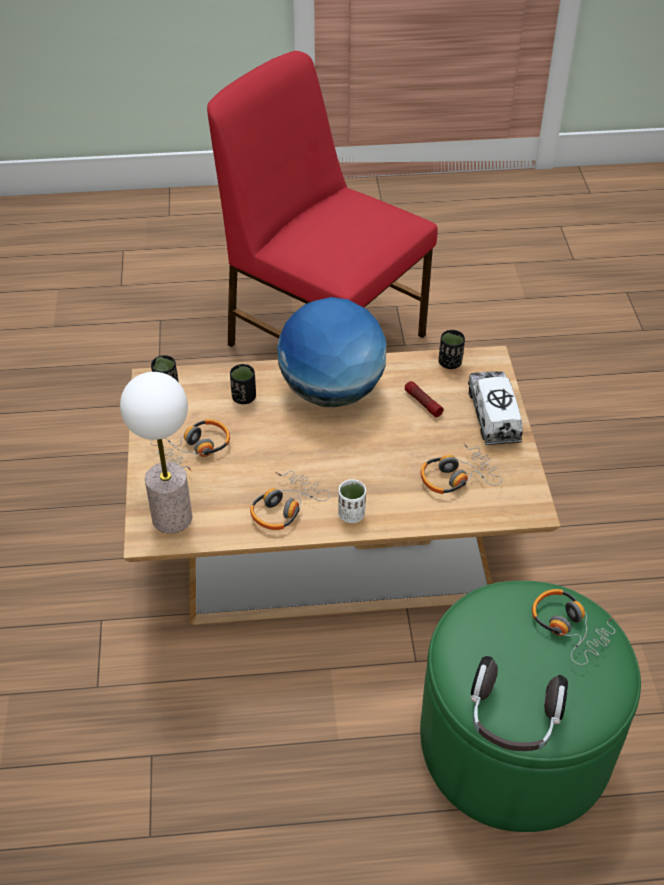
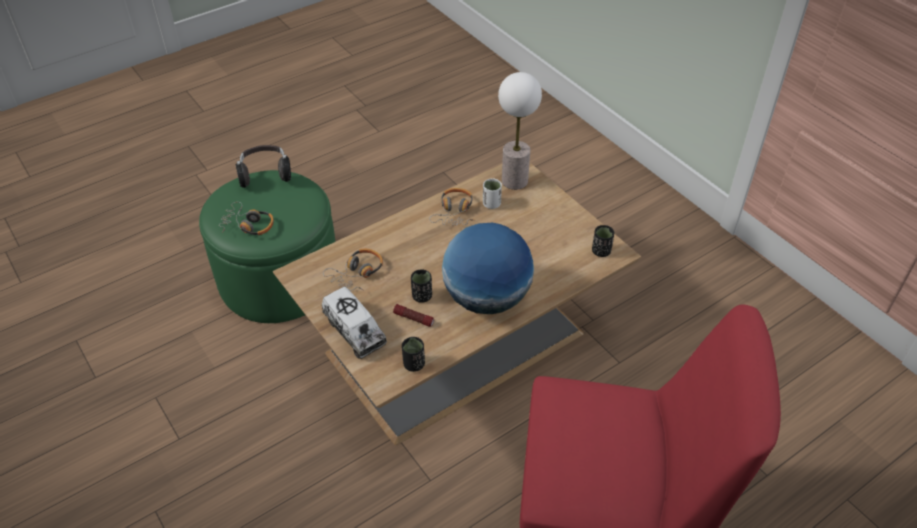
camera: 150 degrees right, 0 degrees up
(195, 450) = (540, 221): headphones -> none
(244, 398) = (543, 267): black cup -> black cup (422, 296)
(351, 515) = (411, 223): white cup -> white cup (491, 204)

